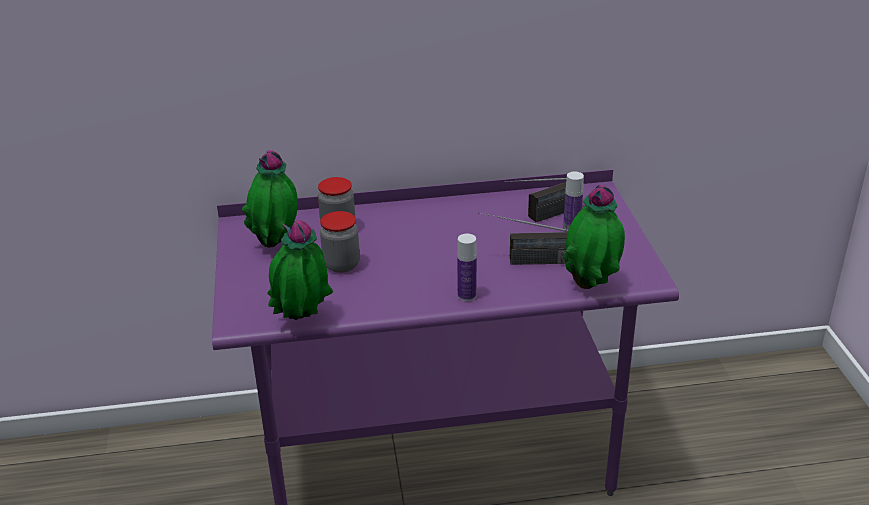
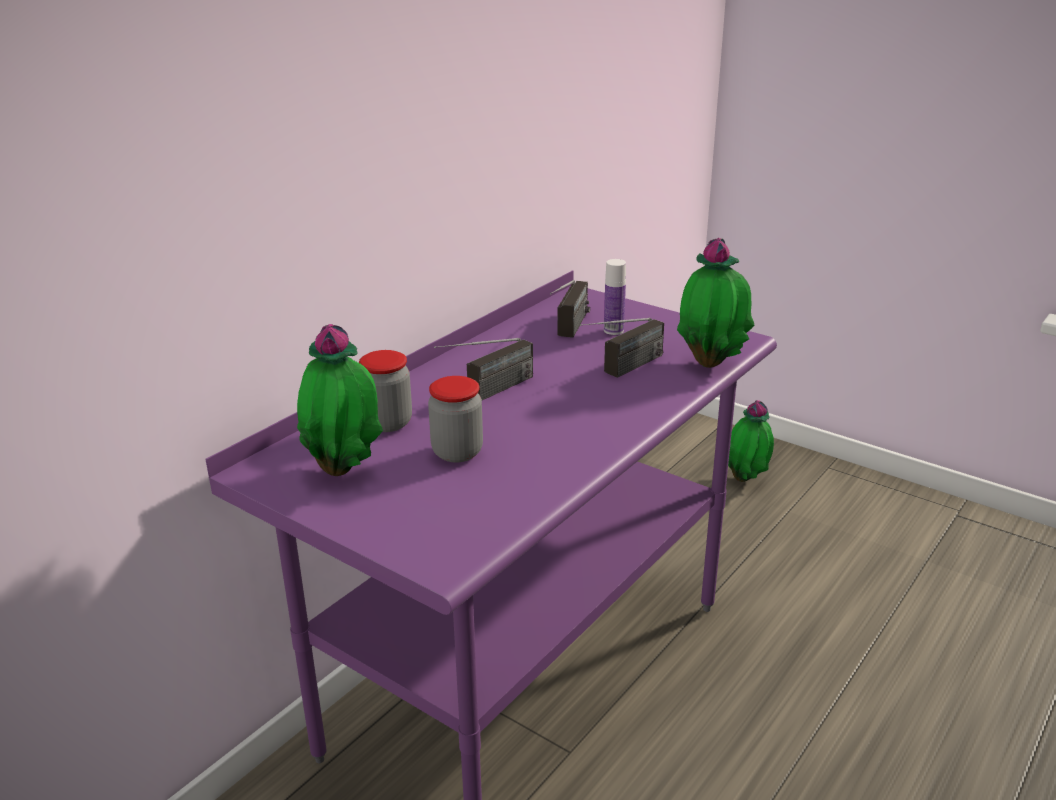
camera: 45 degrees left, 5 degrees down
(302, 320) = (516, 521): potted plant -> potted plant (746, 480)
(418, 236) = (488, 393): none -> radio
(467, 295) = (630, 419): bottle -> none

